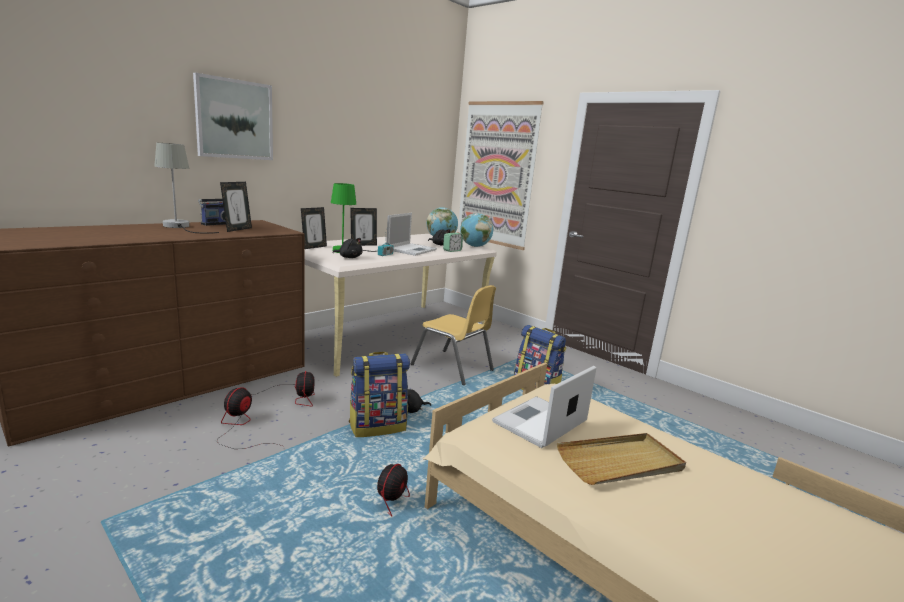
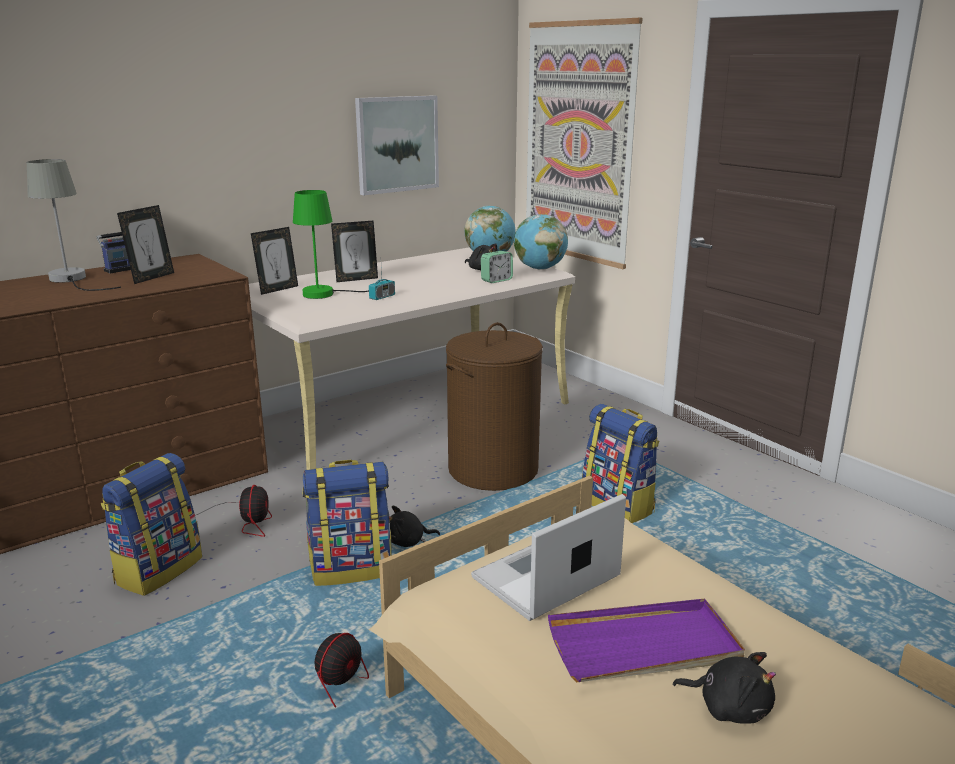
camera: 10 degrees right, 5 degrees up
(234, 119) = (142, 108): picture -> picture (397, 144)
(240, 427) = (158, 570): fan -> backpack
(349, 257) = (323, 306): black plush toy -> black plush toy (729, 707)
(412, 249) = (430, 283): laptop -> none
(452, 367) = (493, 470): yellow chair -> brown laundry basket
(620, 462) = (644, 646): beige tray -> purple tray

